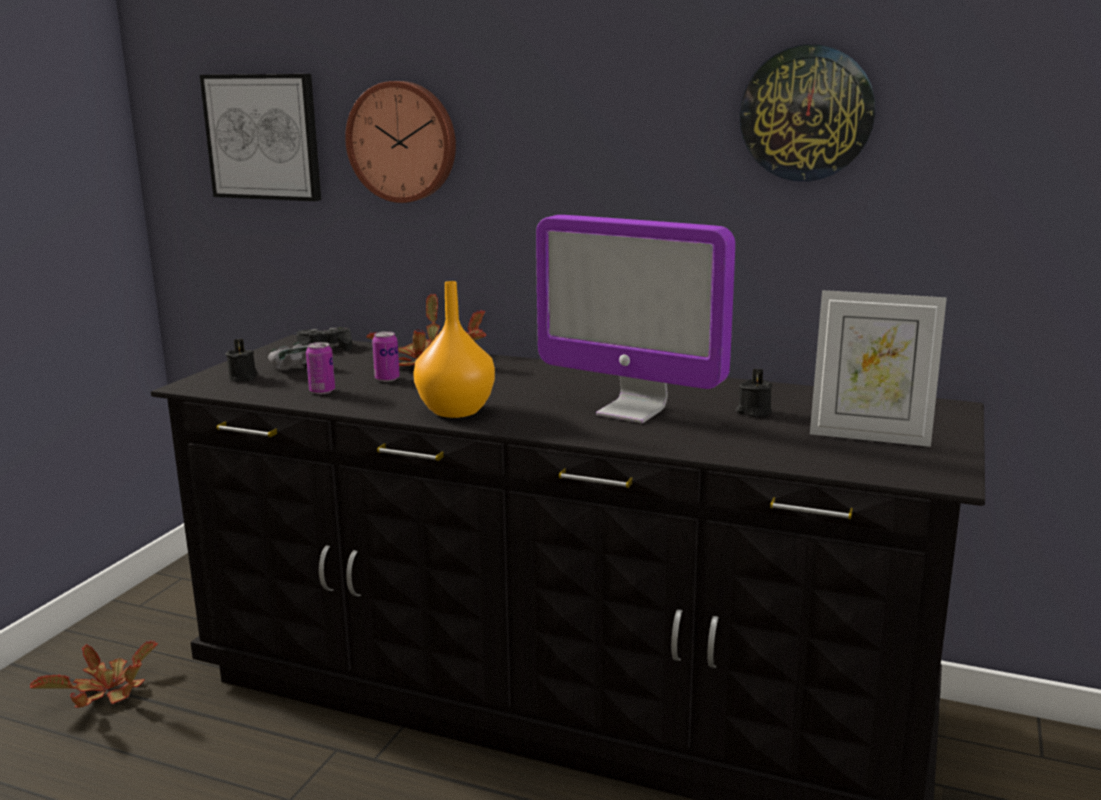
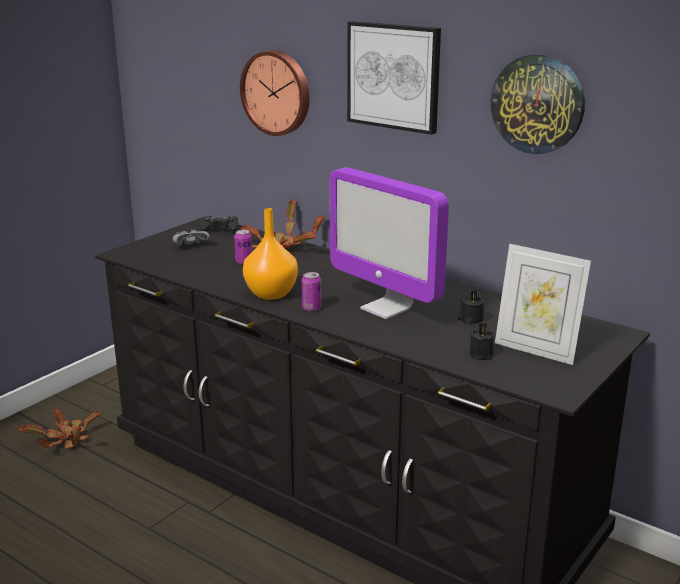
camera: 15 degrees right, 5 degrees up
(244, 377) = (156, 250): black candle -> black candle (482, 354)
(263, 137) = (193, 79): picture -> picture (394, 76)
(322, 391) = (197, 267): can -> can (311, 308)

